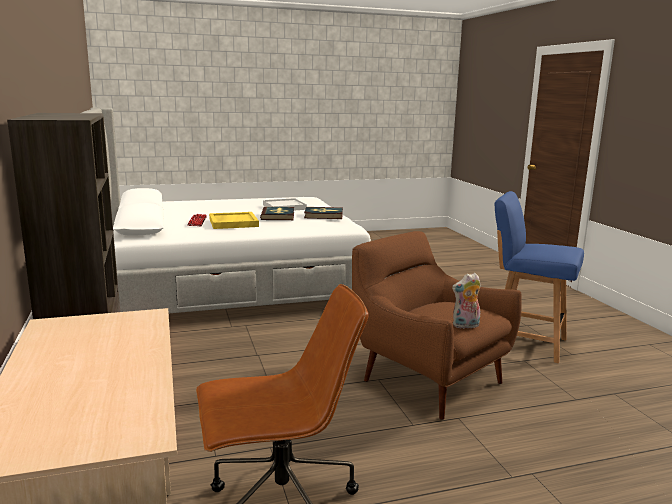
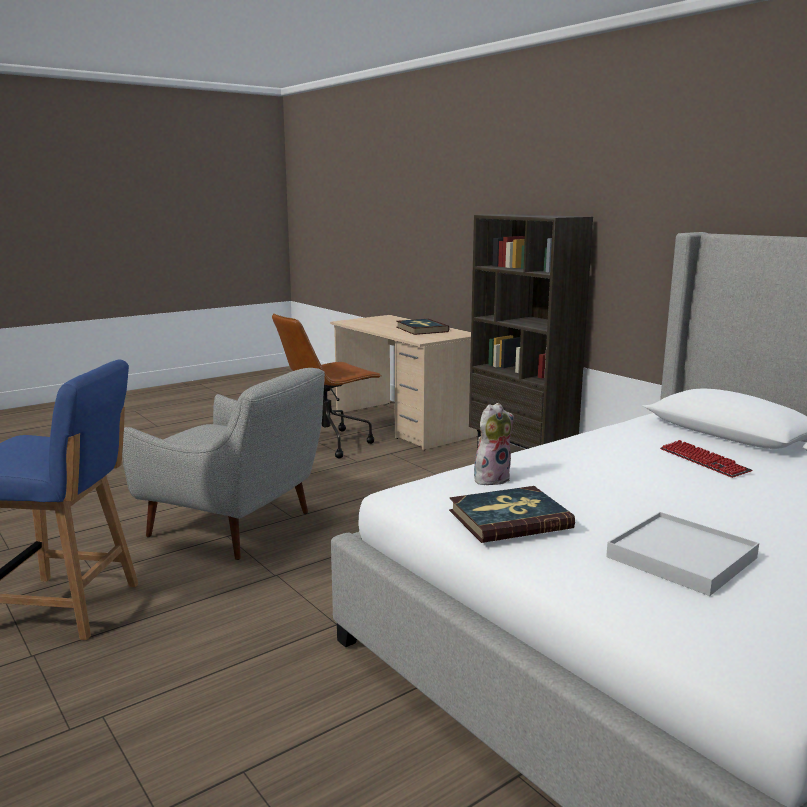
camera: 160 degrees right, 0 degrees up
(233, 222) = (635, 465): yellow tray -> none
(278, 216) = (598, 496): book -> book (421, 329)
(427, 379) = (236, 526): brown armchair -> grey armchair
(465, 326) = (197, 428): plush toy -> plush toy (491, 478)

